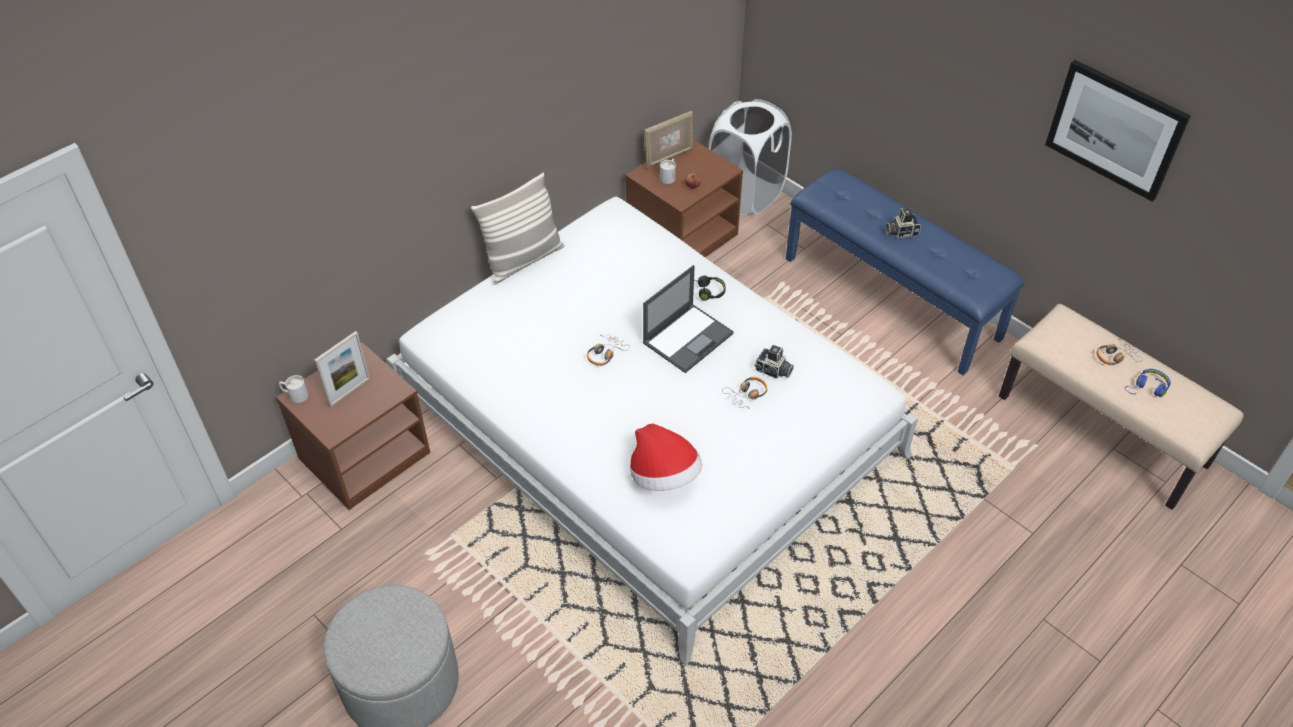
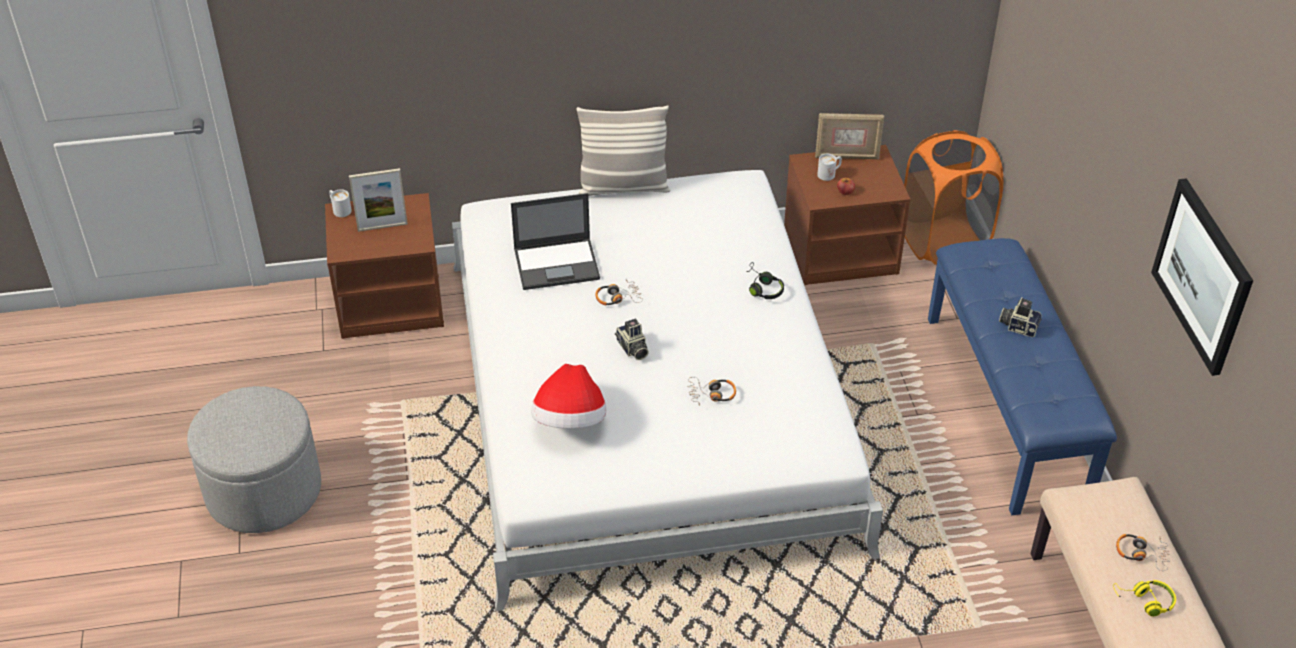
camera: 35 degrees right, 5 degrees down
(688, 337) = (706, 320): laptop -> laptop (557, 264)
(745, 196) = (943, 242): white laundry basket -> orange laundry basket
(773, 371) = (758, 387): camera -> camera (632, 349)
(1147, 388) = (1145, 601): blue headphones -> yellow headphones

